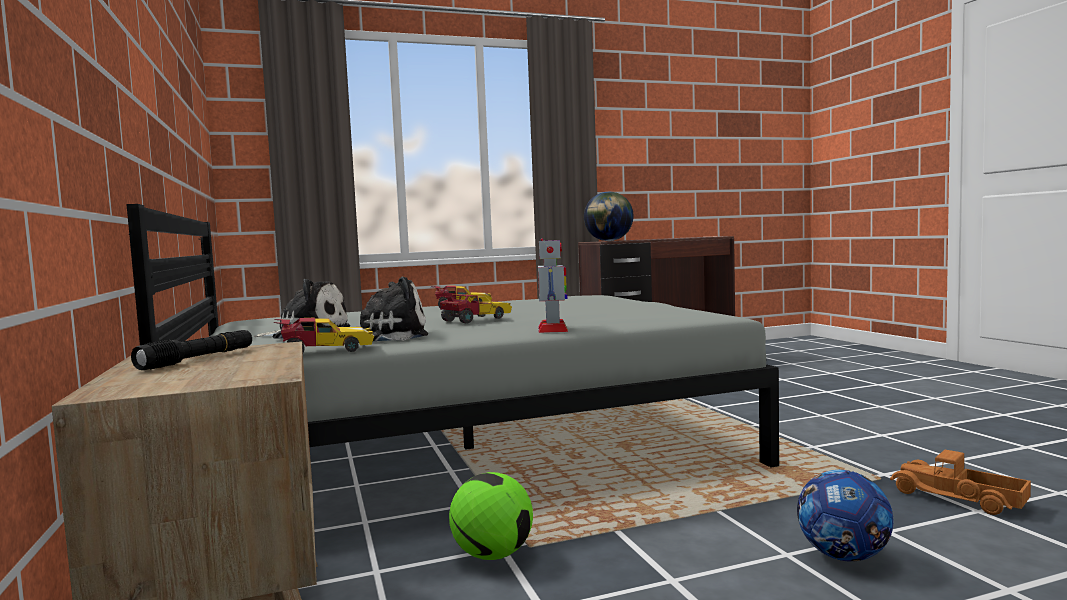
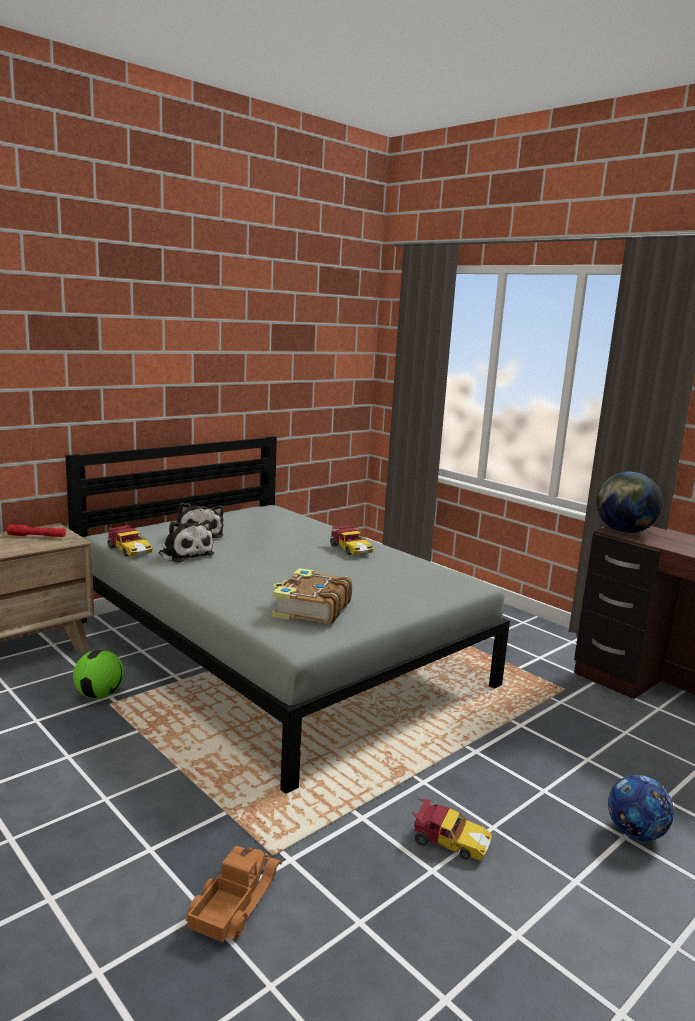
camera: 65 degrees right, 10 degrees up
(198, 359) = (37, 536): black flashlight -> red flashlight
(474, 319) = (260, 564): toy car -> toy car (448, 841)
(553, 329) = (214, 592): toy robot -> none
(631, 313) = (311, 609): none -> book
(843, 556) = (102, 823): football -> football (635, 833)

